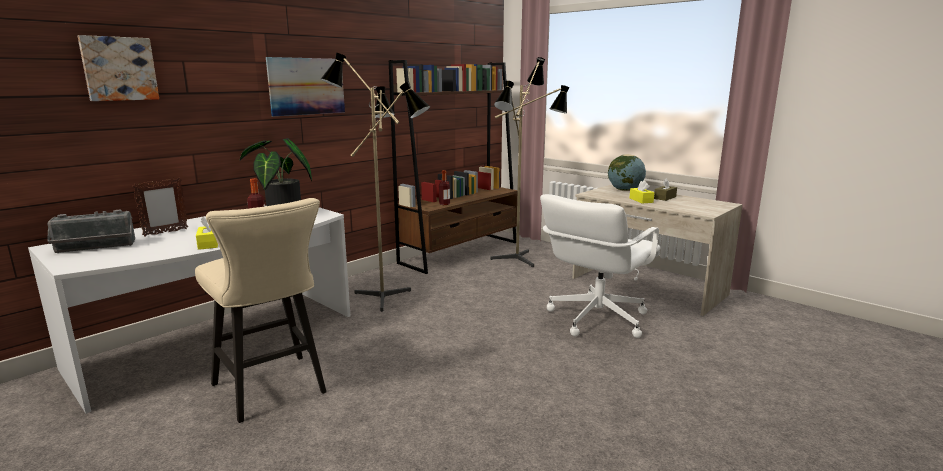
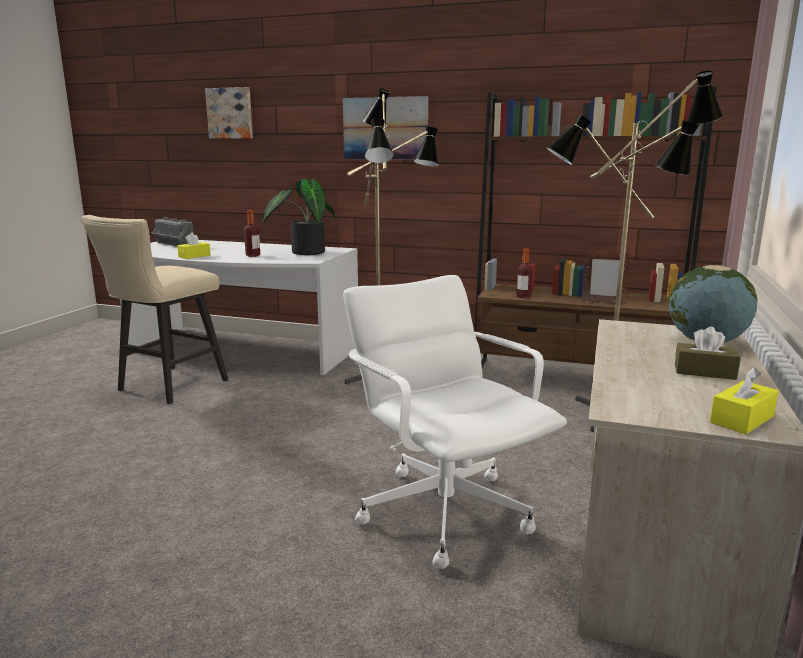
camera: 65 degrees right, 0 degrees up
(165, 232) = (219, 246): picture frame -> picture frame (602, 303)
(596, 318) = (445, 511): white office chair -> white office chair turned 45 degrees clockwise
(641, 200) = (637, 357): yellow tissue box -> yellow tissue box (742, 419)

